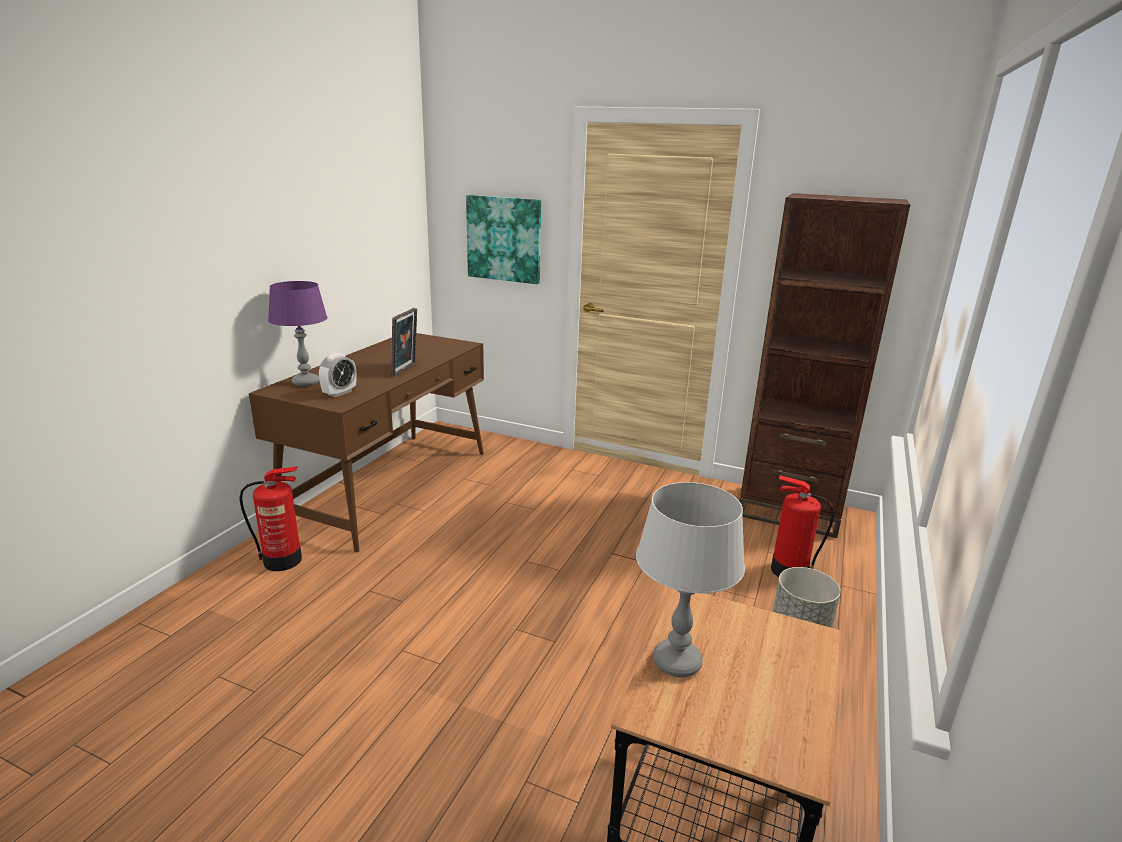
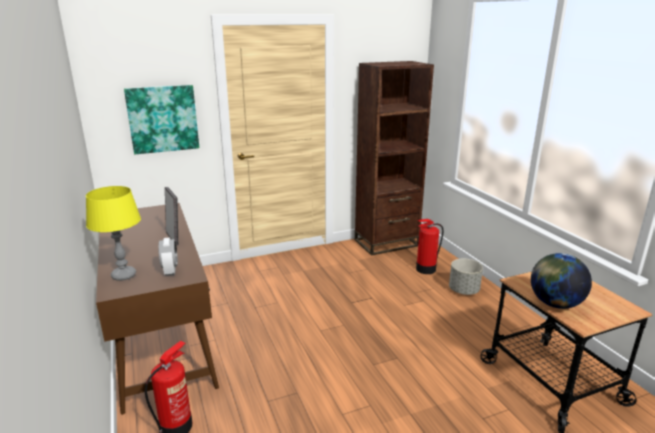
camera: 45 degrees left, 0 degrees up
(306, 383) = (124, 275): purple table lamp -> yellow table lamp
(676, 662) = (555, 304): grey table lamp -> globe

